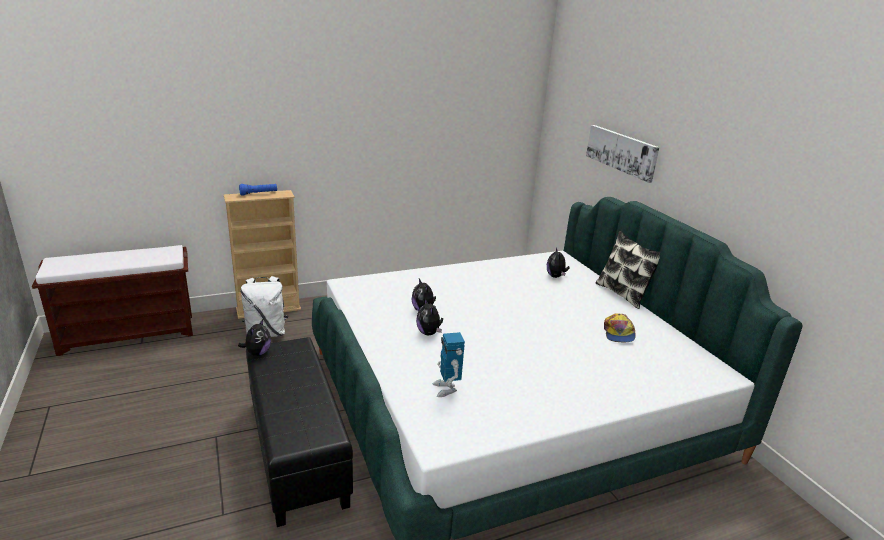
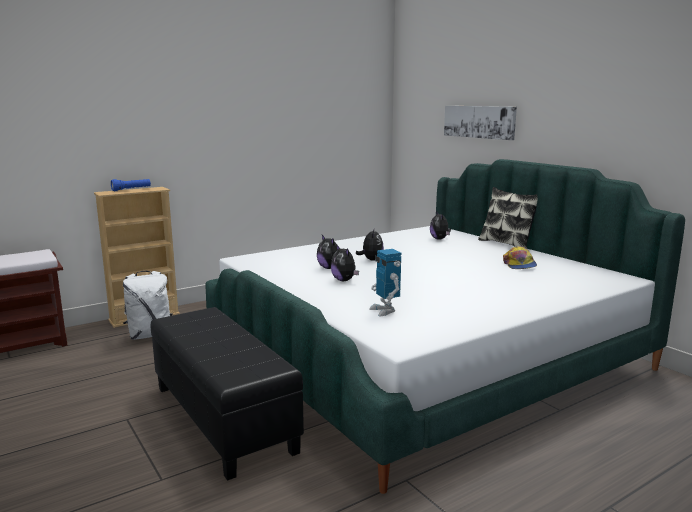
camera: 10 degrees left, 10 degrees down
(257, 353) = (166, 322): plush toy -> plush toy (371, 260)

